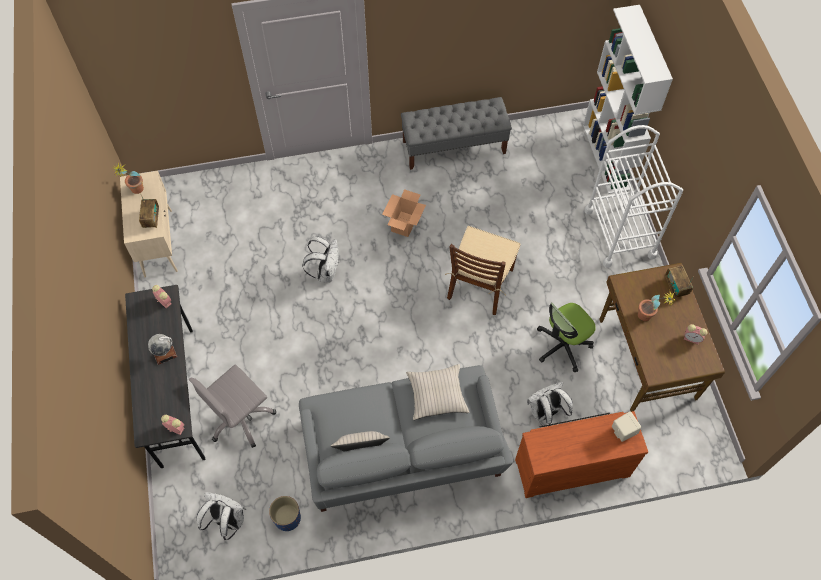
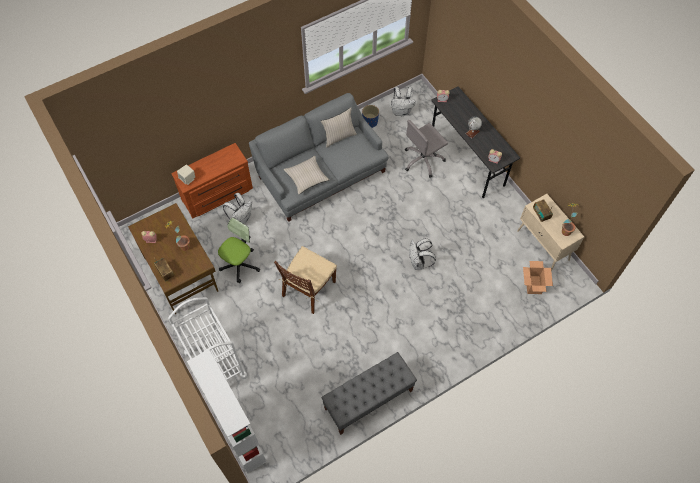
camera: 160 degrees right, 0 degrees up
(241, 418) = (423, 160): grey office chair -> grey office chair turned 150 degrees counterclockwise
(404, 224) = (380, 317): cardboard box -> cardboard box (533, 284)
(480, 284) = (308, 289): brown chair -> brown chair turned 150 degrees counterclockwise

